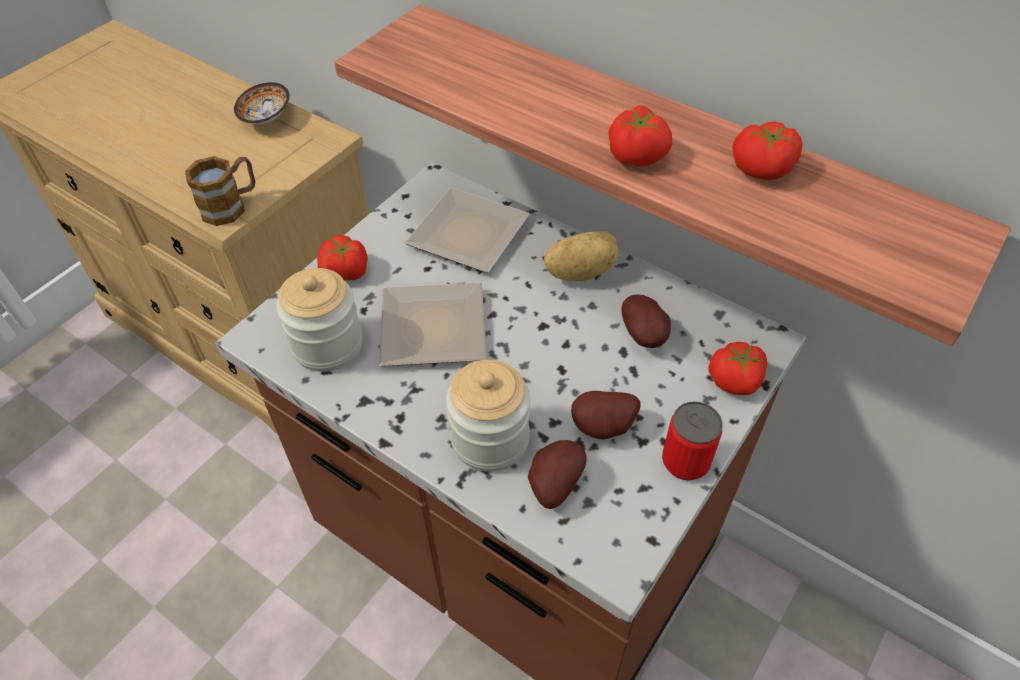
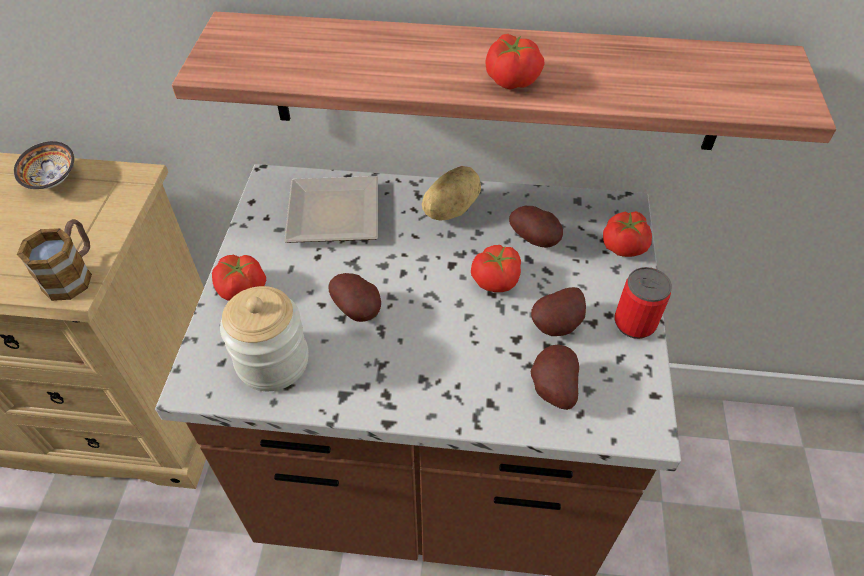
camera: 30 degrees left, 0 degrees up
(429, 331) = (359, 310): plate -> potato
(490, 439) = (475, 377): jar -> none
(762, 169) = (613, 60): tomato -> tomato (496, 280)

